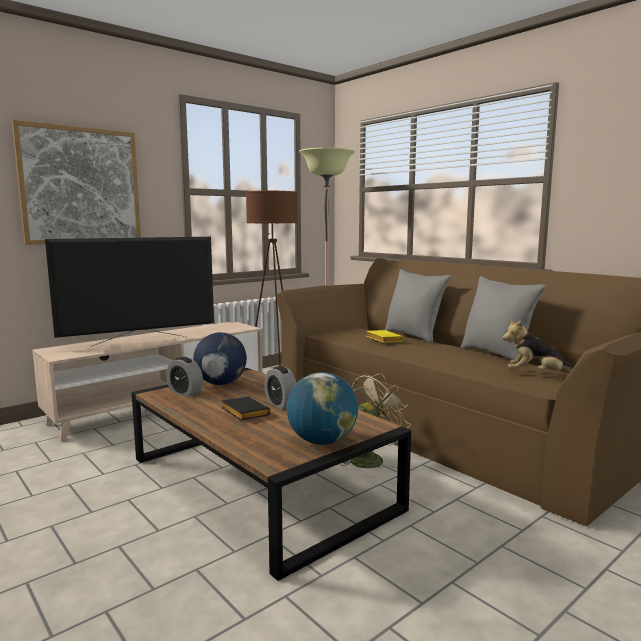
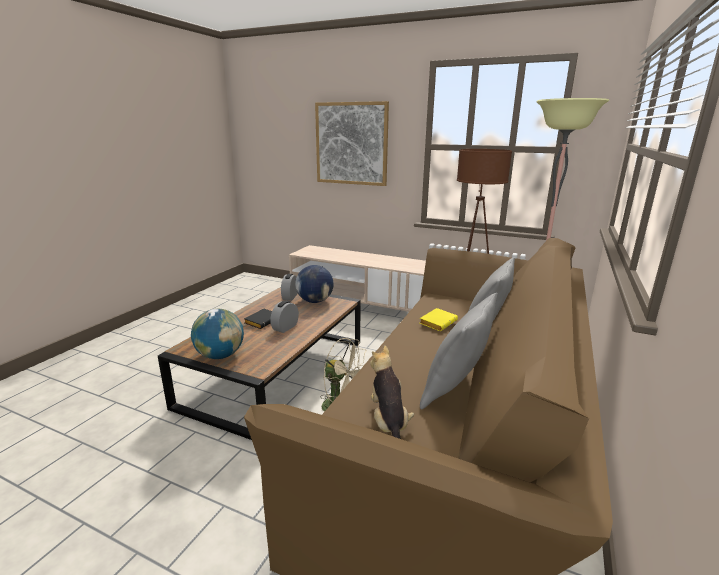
camera: 65 degrees right, 10 degrees up
(140, 341) = (351, 257): television -> none

